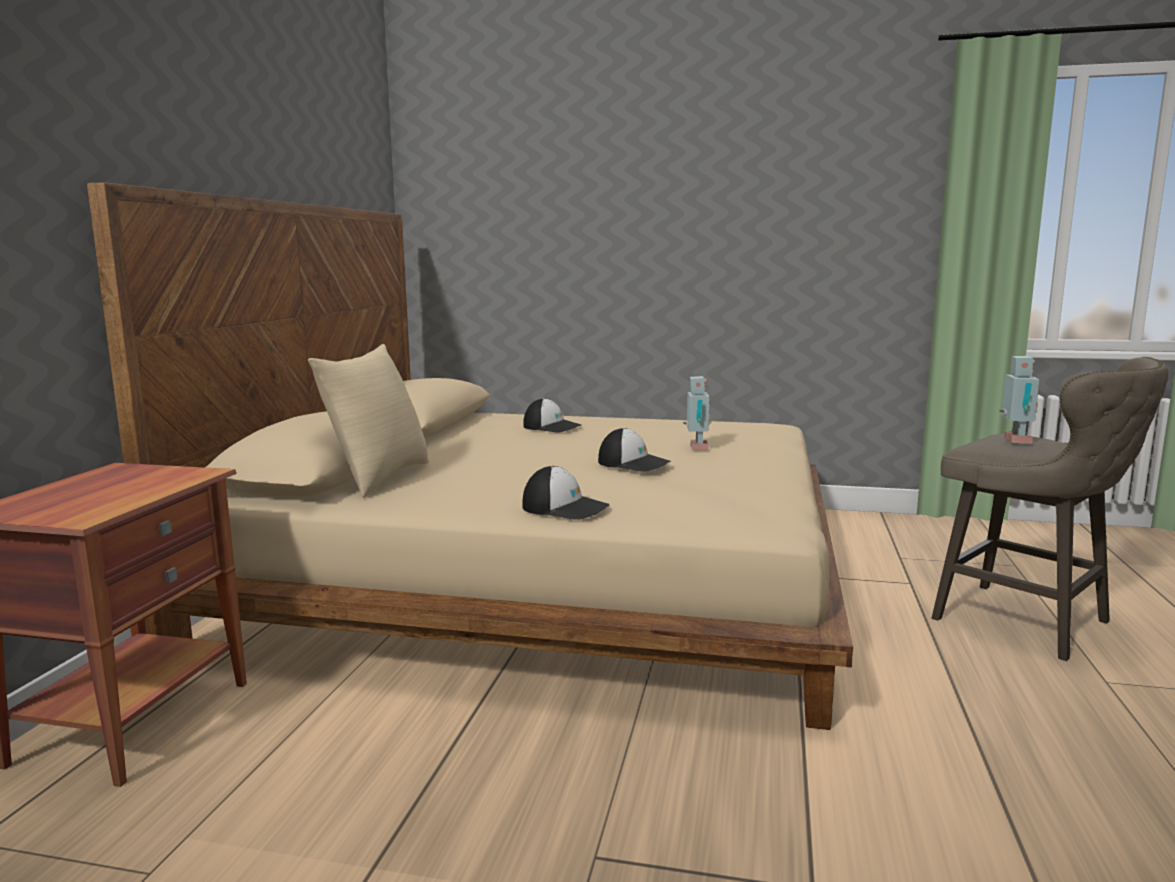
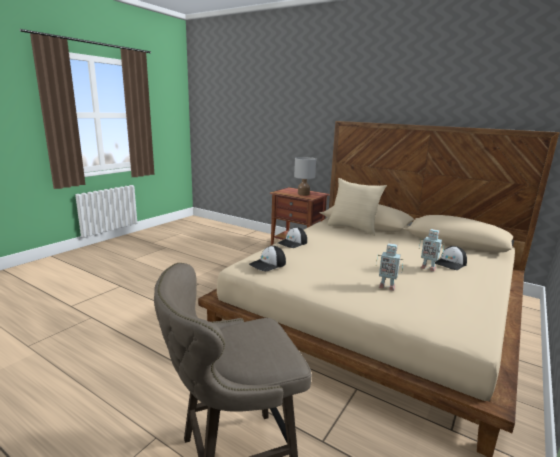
camera: 110 degrees right, 5 degrees up
(134, 483) = (303, 194): none -> grey table lamp
(634, 463) = (350, 263): cap -> cap (268, 264)
(1014, 441) = (249, 332): toy robot -> toy robot (427, 268)

